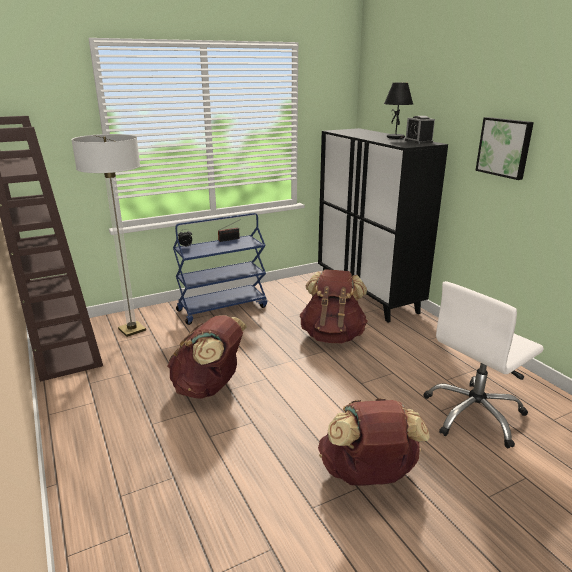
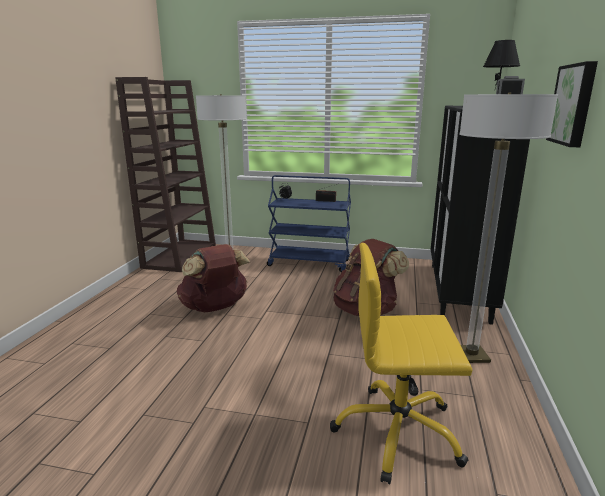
camera: 40 degrees right, 5 degrees down
(367, 476) = (214, 419): brown backpack -> none
(439, 342) = (471, 355): none -> floor lamp
(474, 414) = (397, 432): white office chair -> yellow office chair

